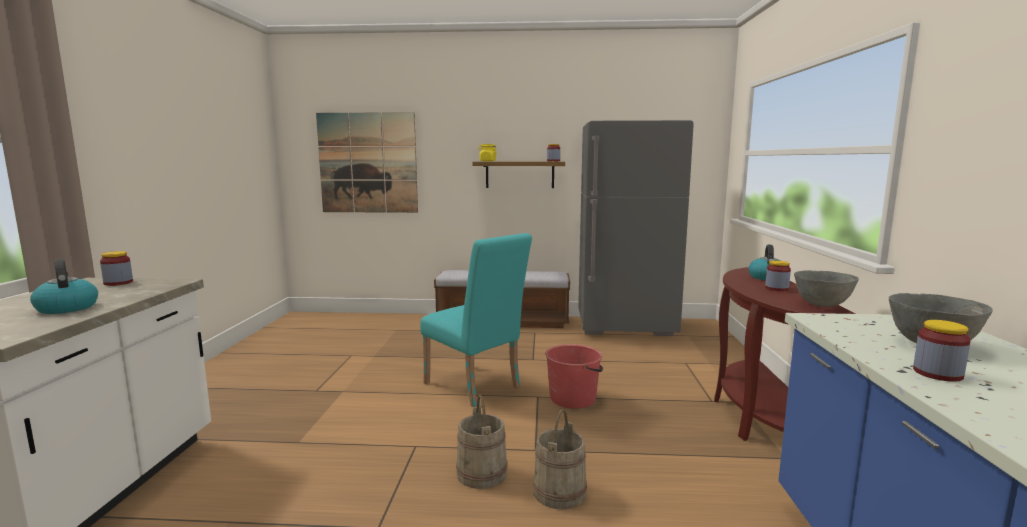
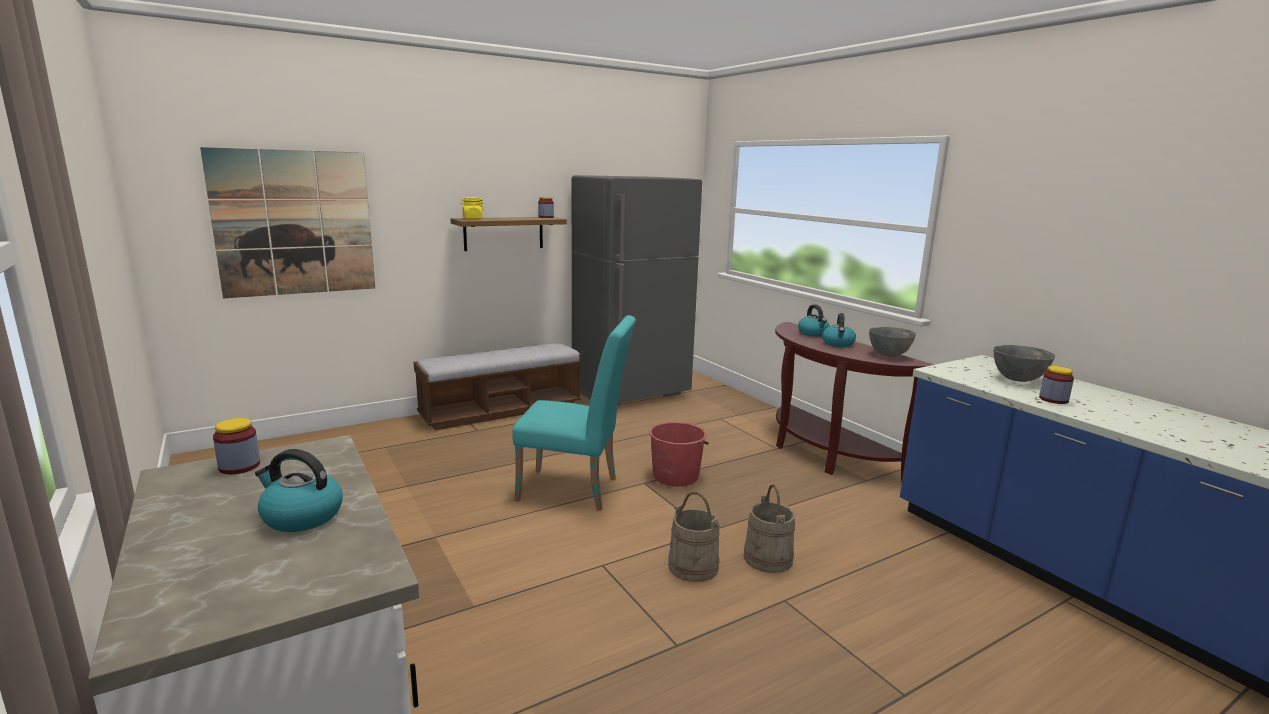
camera: 35 degrees left, 5 degrees up
(776, 288) = (838, 344): jar -> kettle

